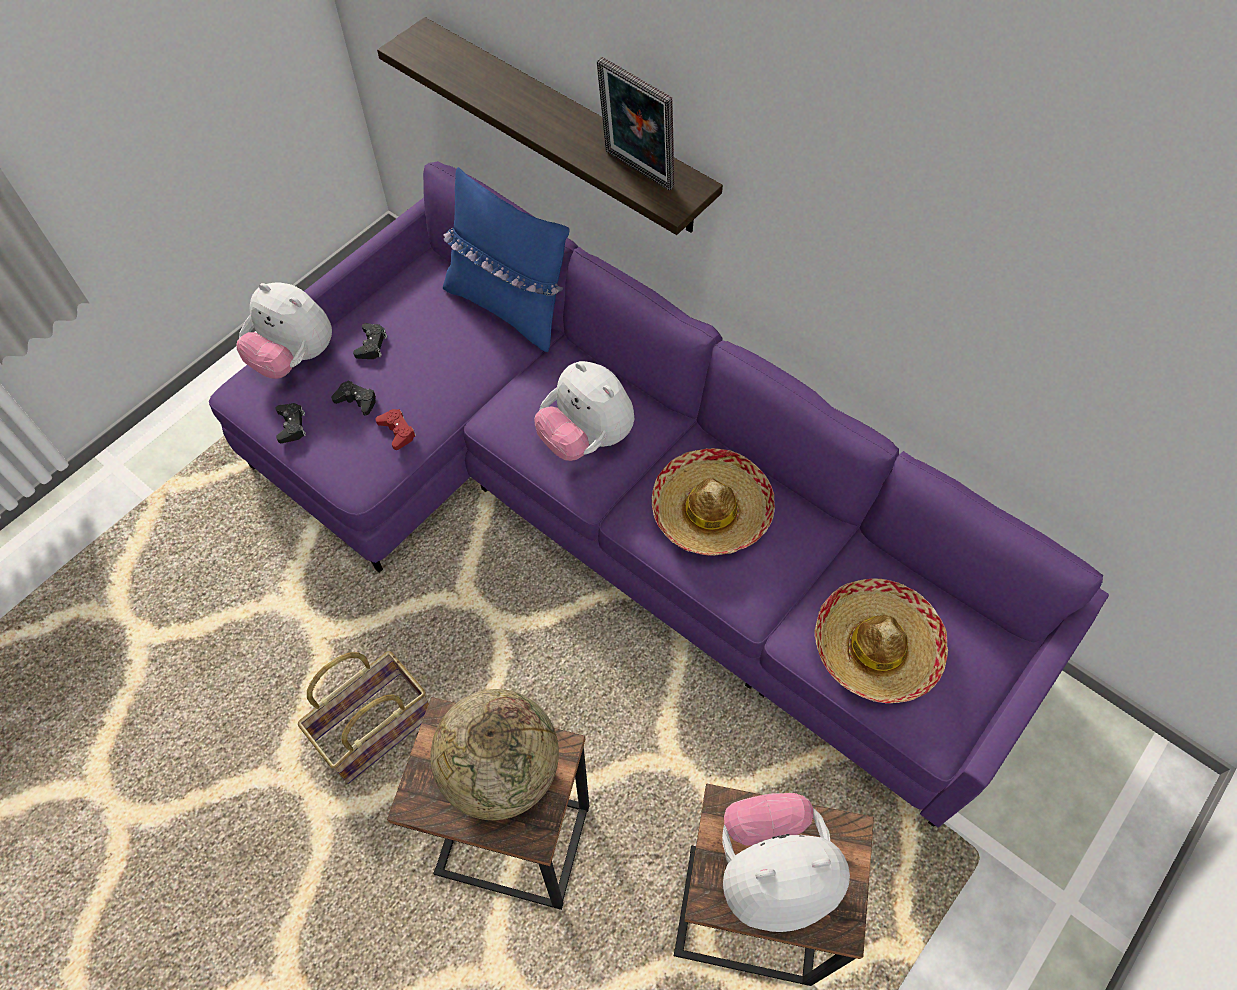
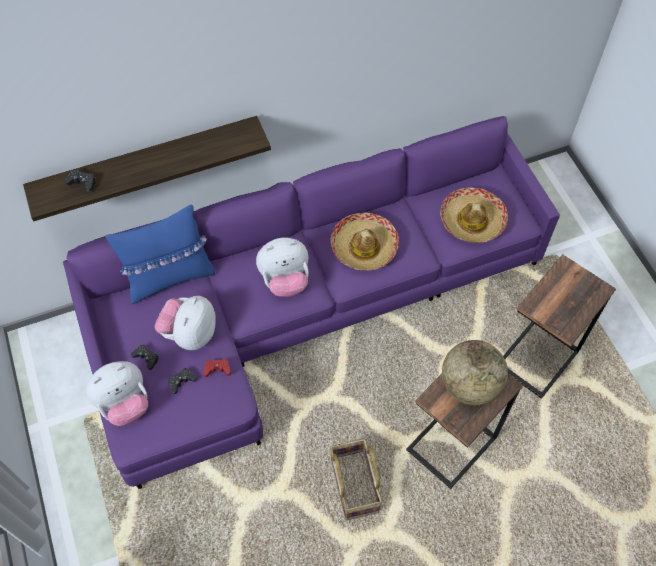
camera: 60 degrees left, 0 degrees up
(291, 425) = (175, 423): black game controller -> black game controller (82, 182)
(635, 172) = (222, 144): picture frame -> none
(772, 873) = (568, 302): plush toy -> plush toy (190, 334)

